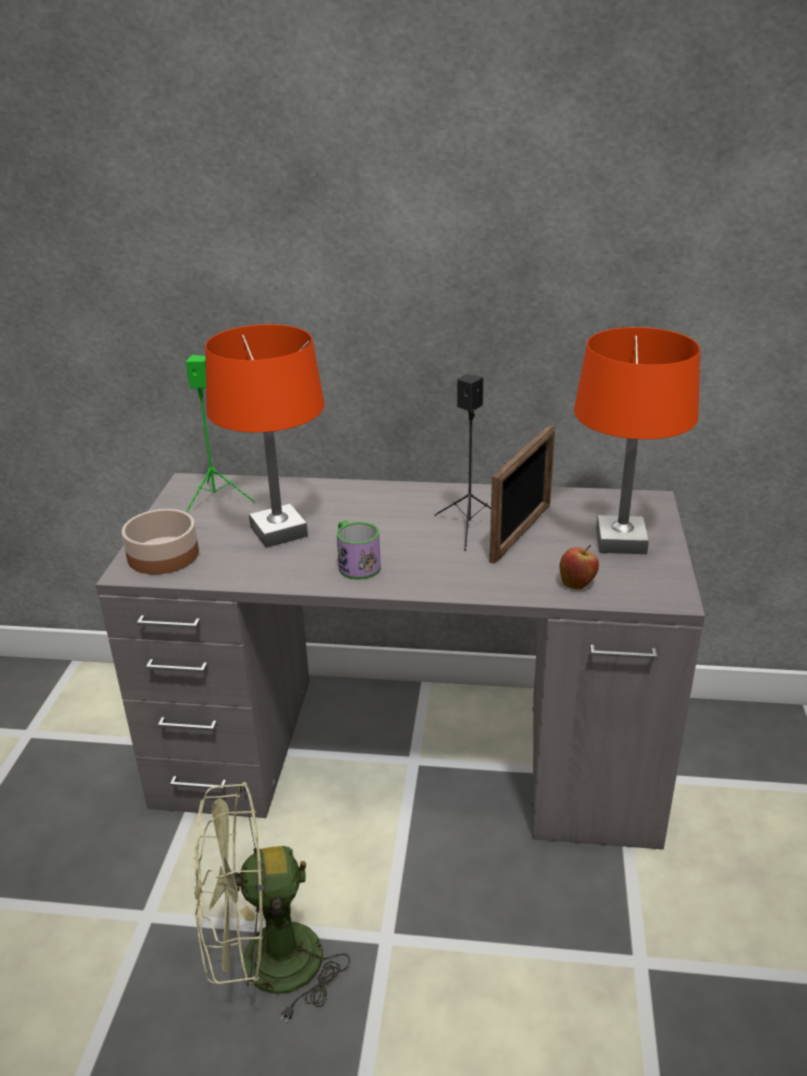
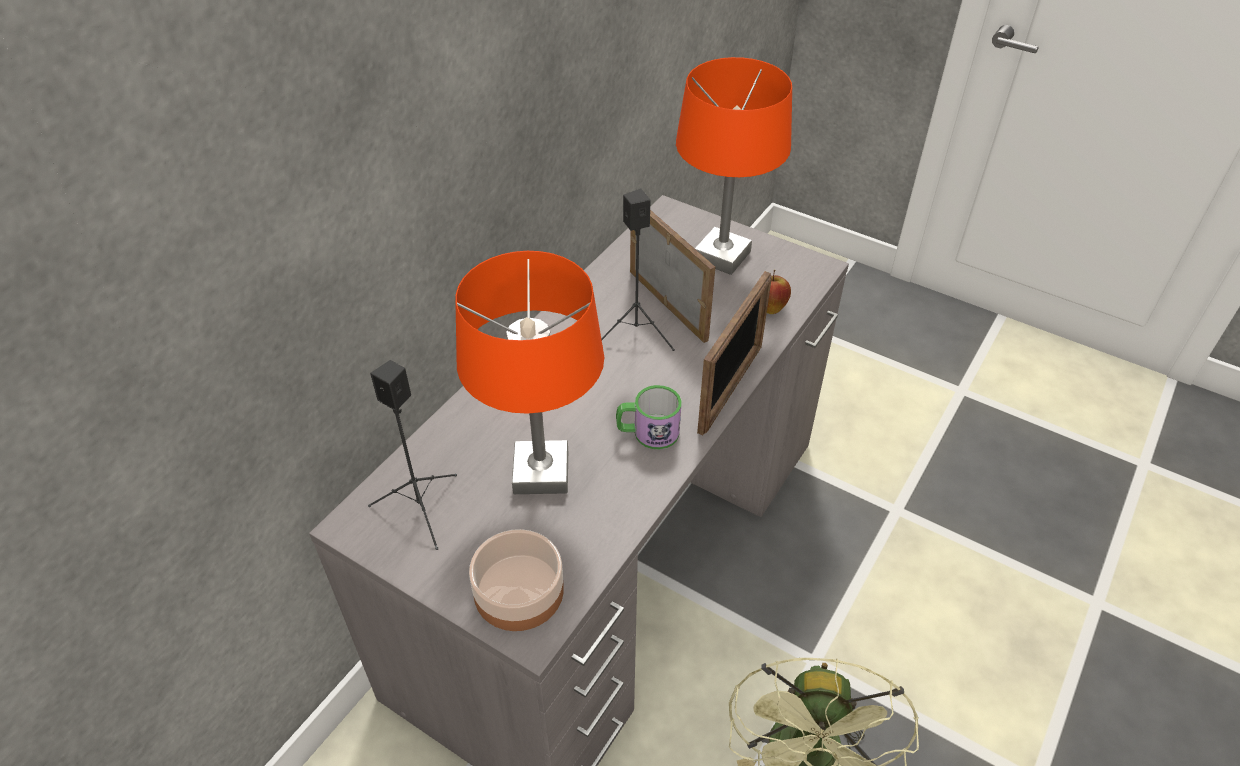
camera: 65 degrees left, 15 degrees up
(215, 500) = (421, 510): green speaker -> black speaker
(443, 589) = (730, 388): none -> picture frame

